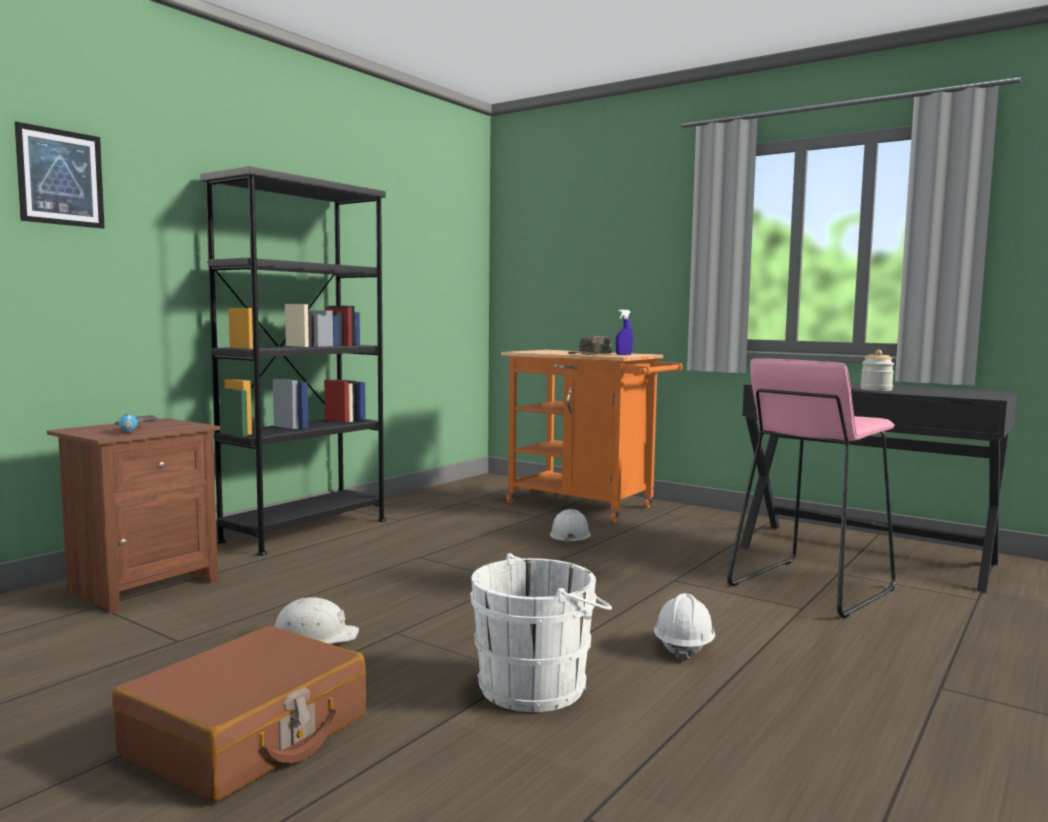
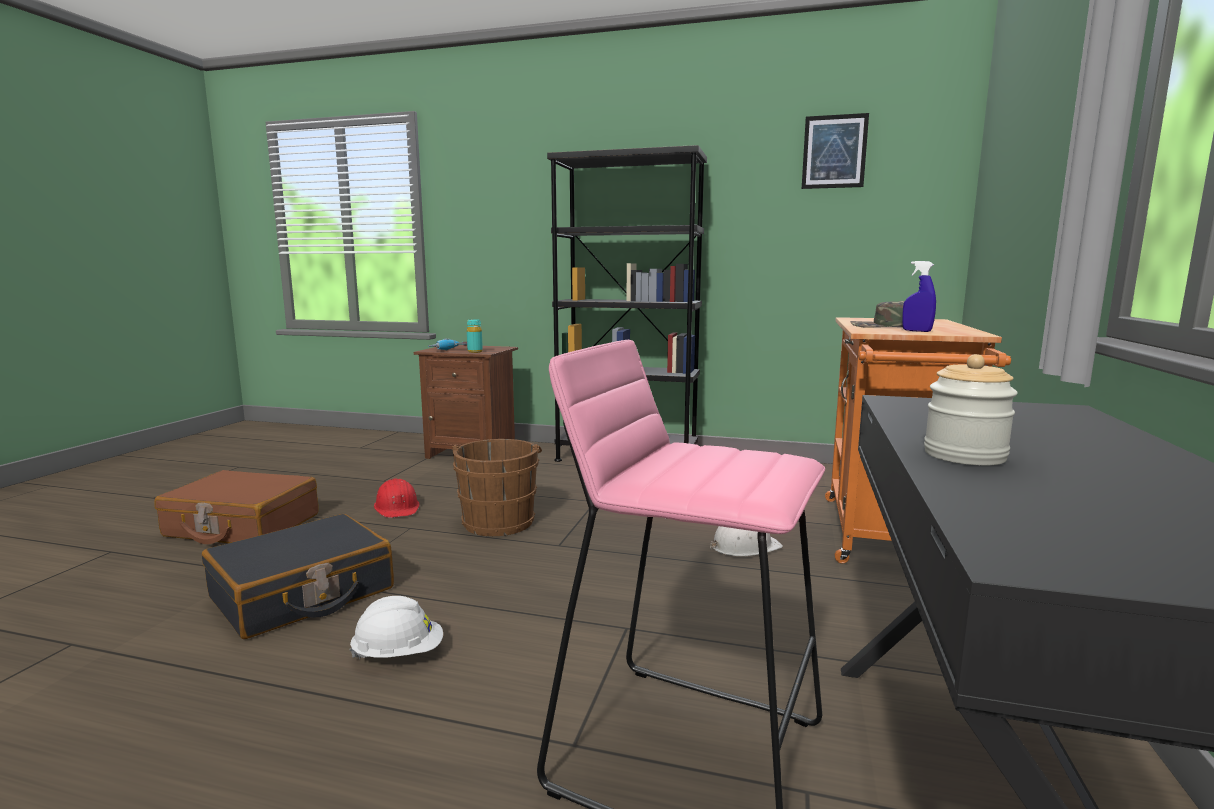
camera: 70 degrees right, 5 degrees up
(61, 177) = (478, 184): picture -> picture (834, 151)
(178, 427) = (475, 351): none -> turquoise bottle
(314, 636) = (397, 507): white hard hat -> red hard hat
(425, 594) = (499, 520): none -> brown bucket
(539, 686) = (303, 594): white bucket -> black suitcase

